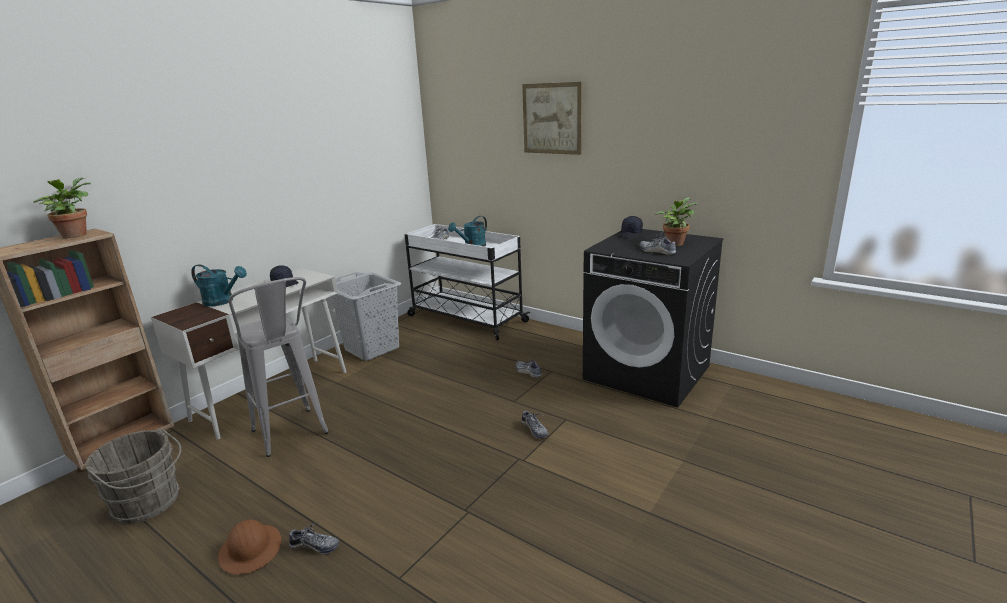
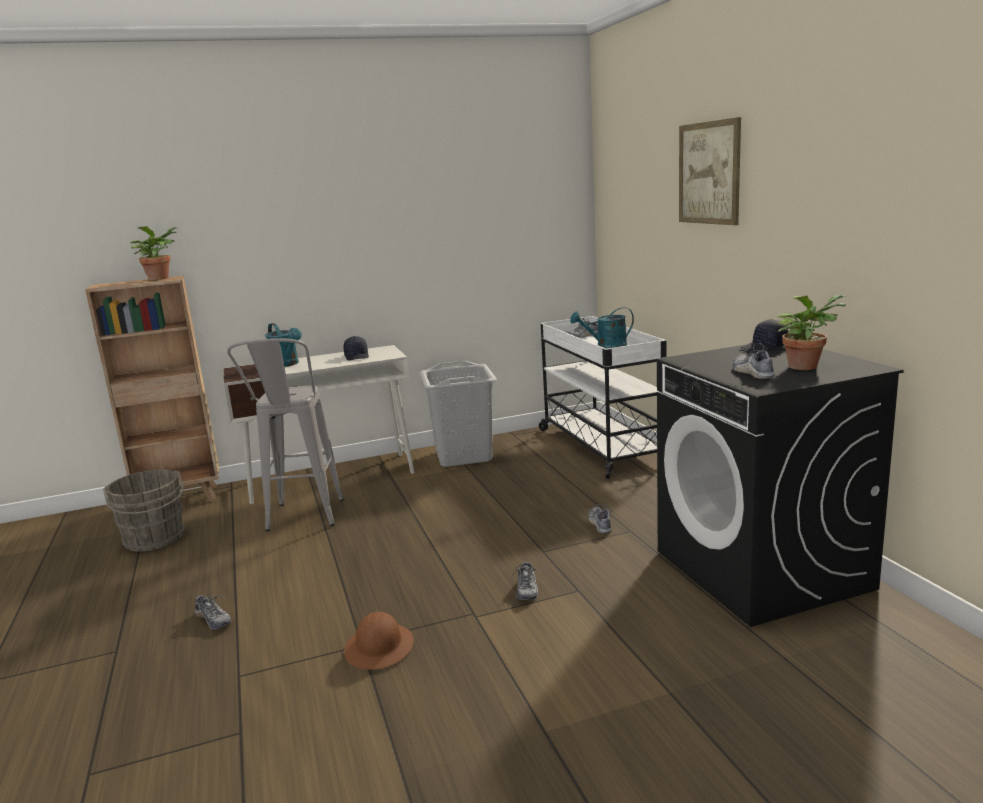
camera: 35 degrees right, 5 degrees down
(251, 550) = (172, 603): brown hard hat -> brown hard hat (380, 648)

